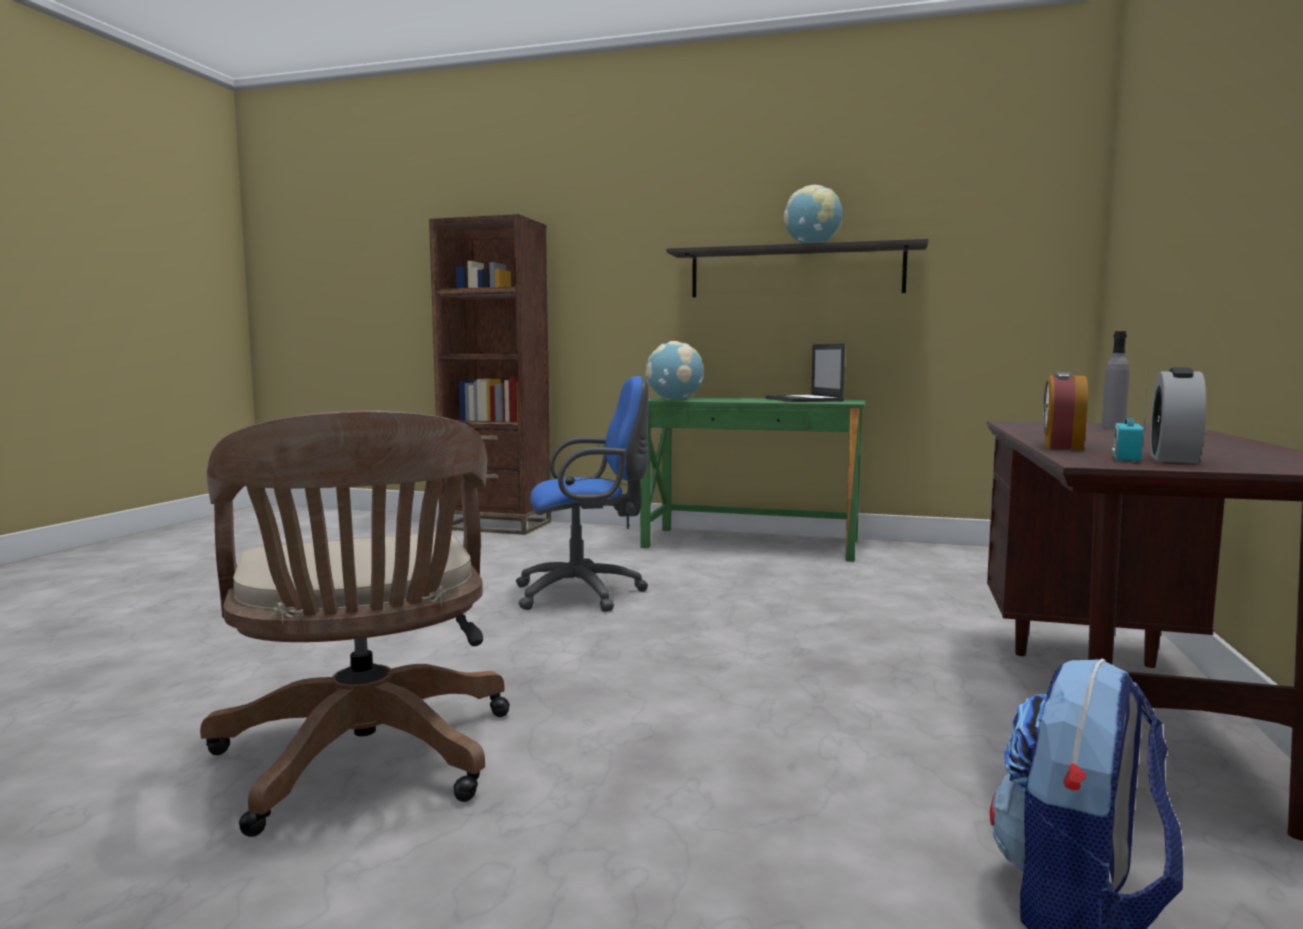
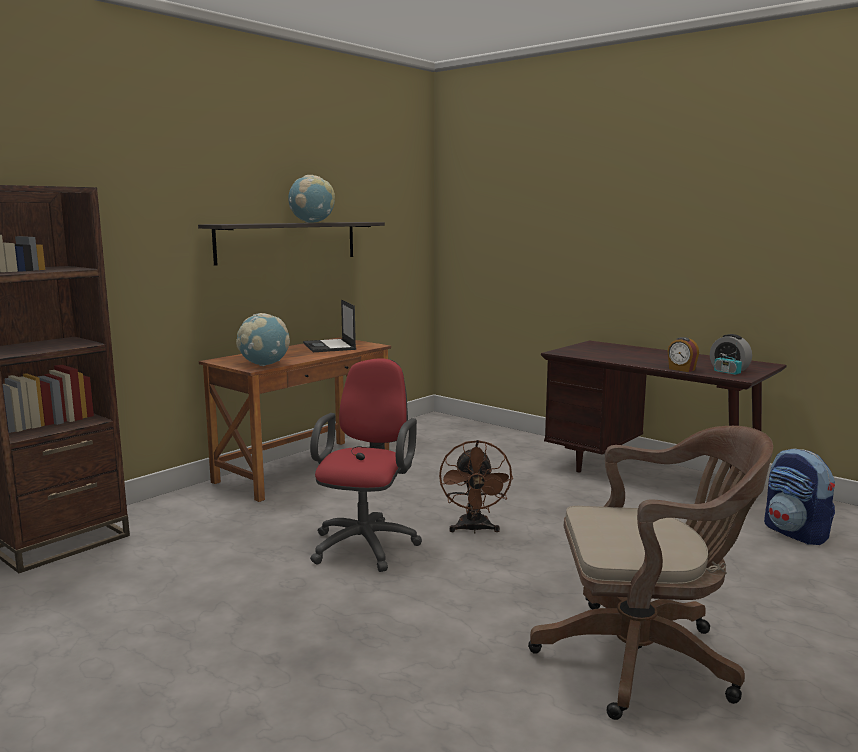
camera: 65 degrees left, 5 degrees up
(586, 594) = (366, 543): blue office chair -> red office chair
(682, 627) = (474, 529): none -> brown fan
(751, 544) = (304, 468): green desk -> brown desk
(804, 400) = (329, 346): laptop -> laptop turned 60 degrees clockwise
(1113, 427) = (597, 348): grey bottle -> none

